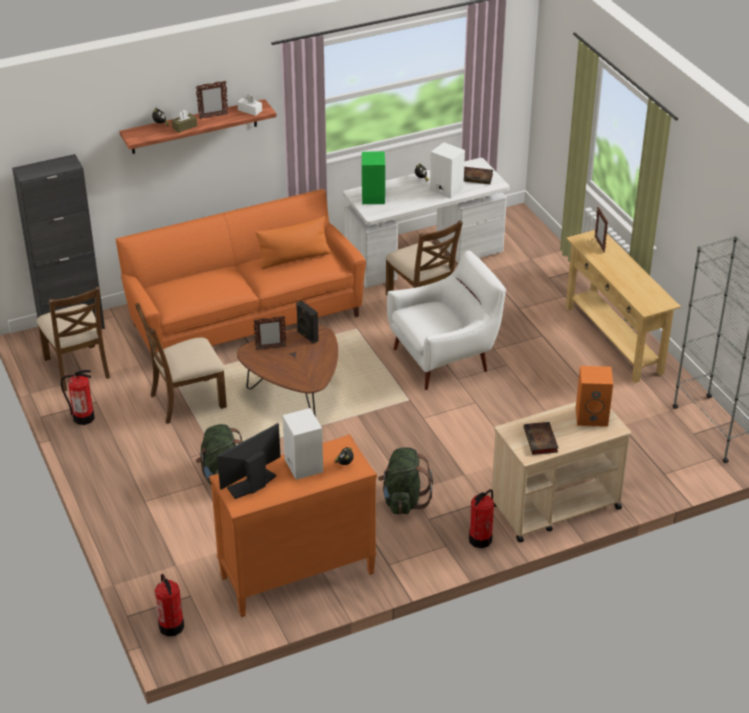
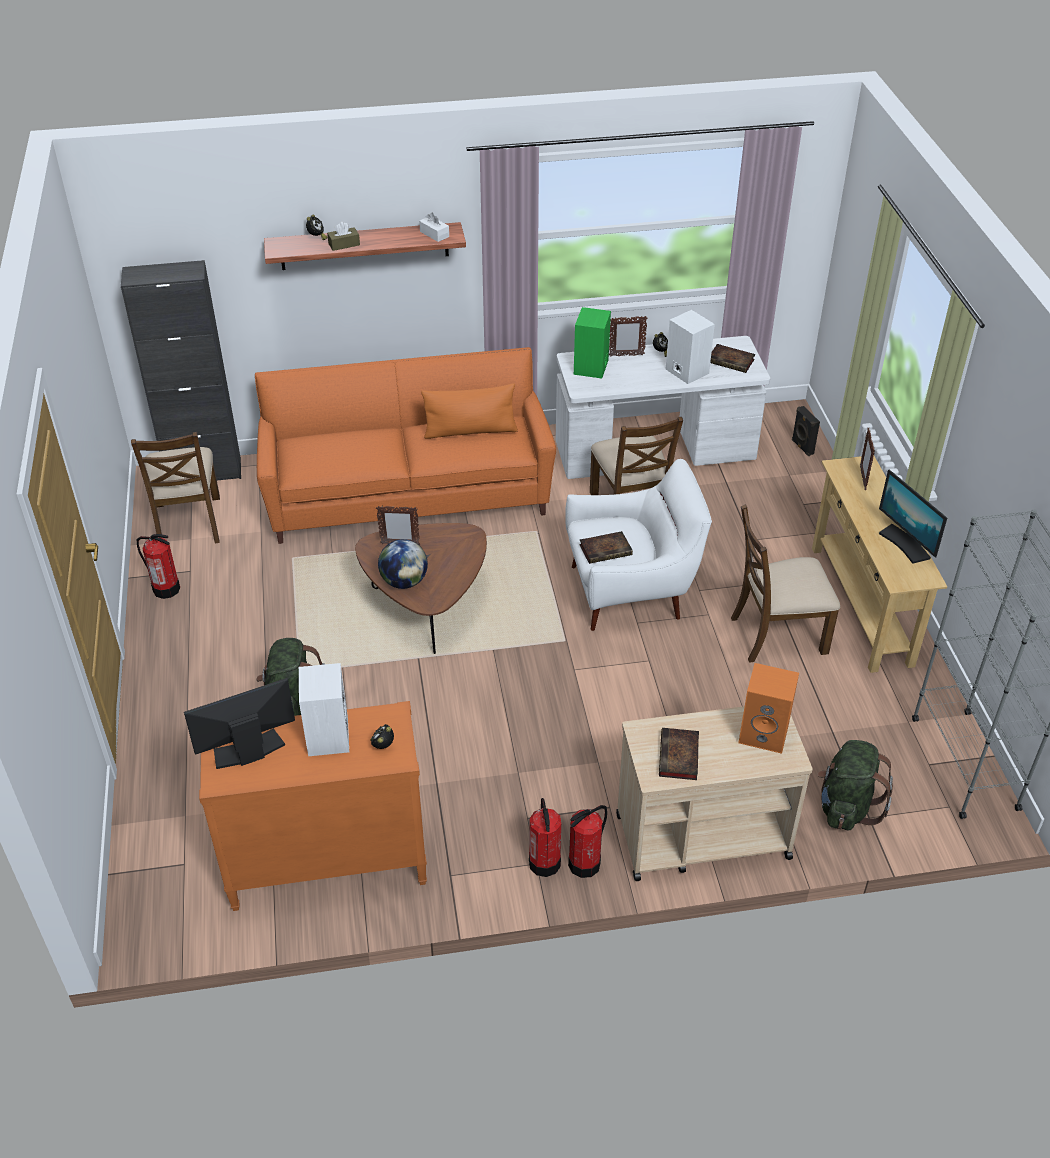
camera: 15 degrees right, 5 degrees up
(171, 626) = (142, 904): fire extinguisher -> fire extinguisher (545, 862)
(186, 401) = (294, 590): brown chair -> brown chair (777, 634)
(213, 116) = (385, 236): picture frame -> picture frame (626, 355)
(285, 373) = (404, 581): none -> globe
(307, 337) = (450, 537): black speaker -> black speaker (801, 447)
(403, 500) = (505, 783): green backpack -> green backpack (846, 806)
(428, 325) = (606, 549): none -> book
(643, 283) = (905, 544): none -> monitor

